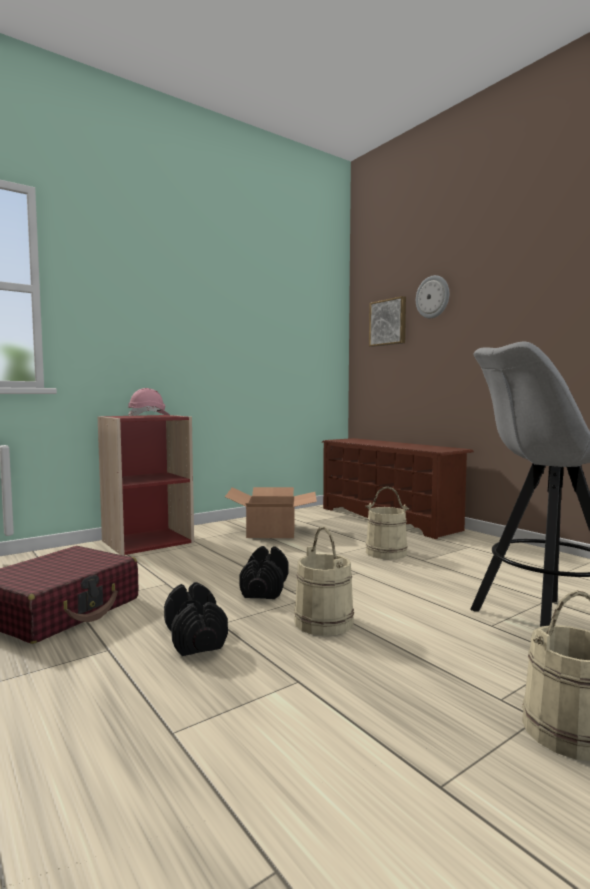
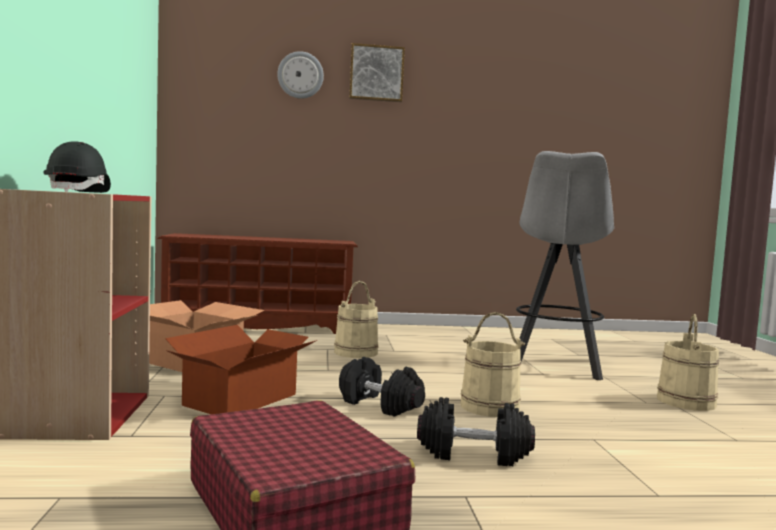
camera: 60 degrees left, 0 degrees up
(149, 416) = (79, 192): pink hard hat -> black hard hat
(217, 558) = (242, 400): none -> cardboard box
(388, 322) = (233, 91): picture -> picture (376, 73)

